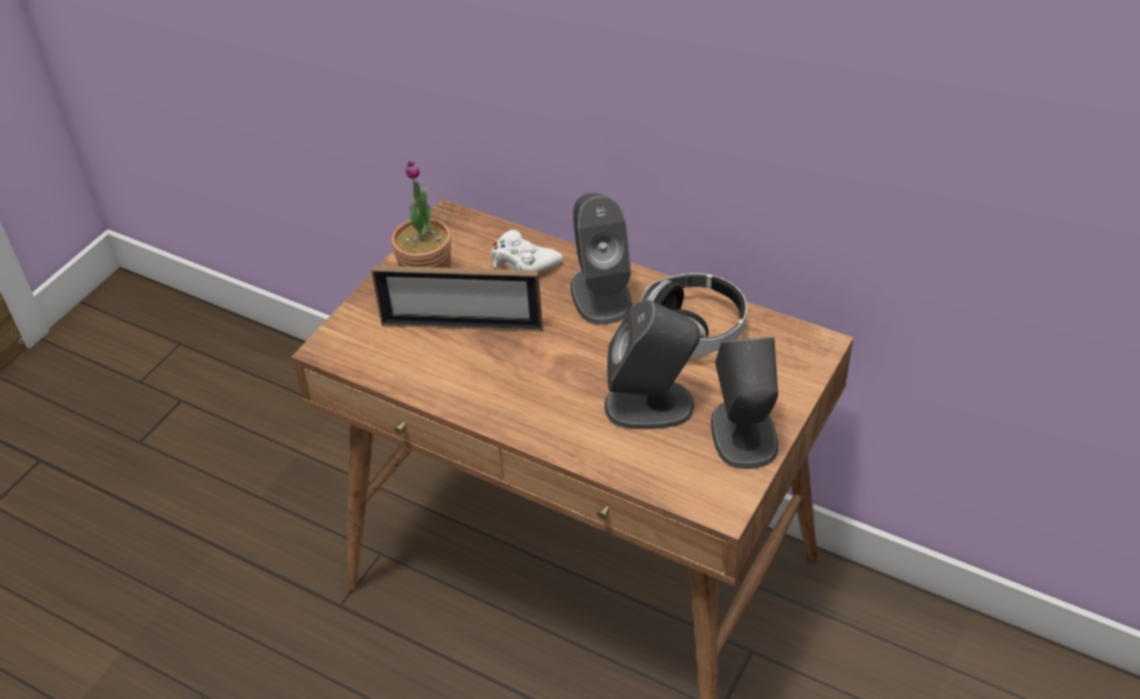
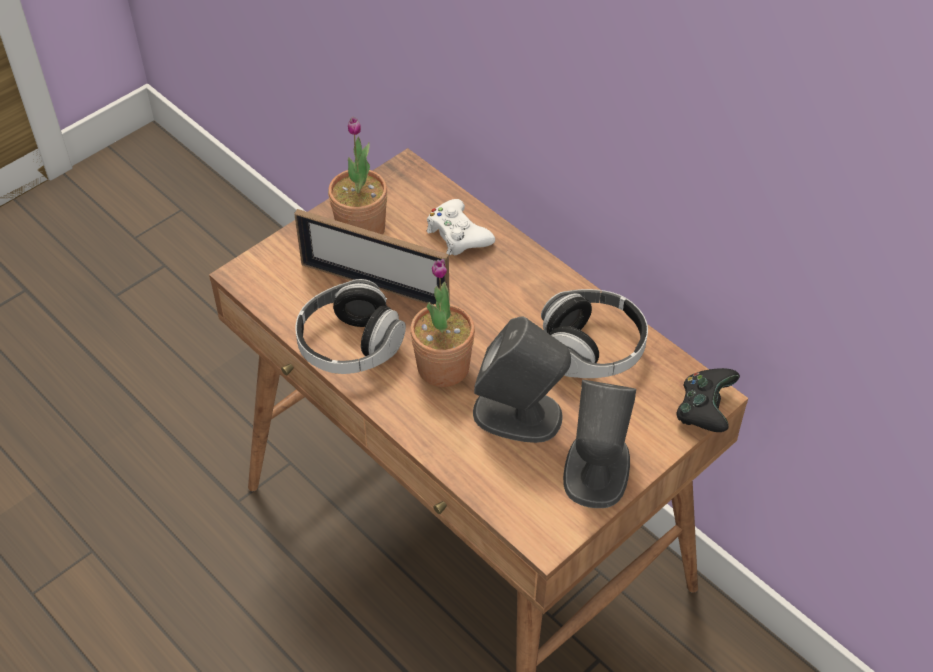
camera: 15 degrees right, 5 degrees up
(461, 385) = (350, 345): none -> headphones
(560, 382) = (443, 367): none -> potted plant
(600, 294) = (518, 287): grey speaker -> none
(819, 358) = (704, 411): none -> black game controller

